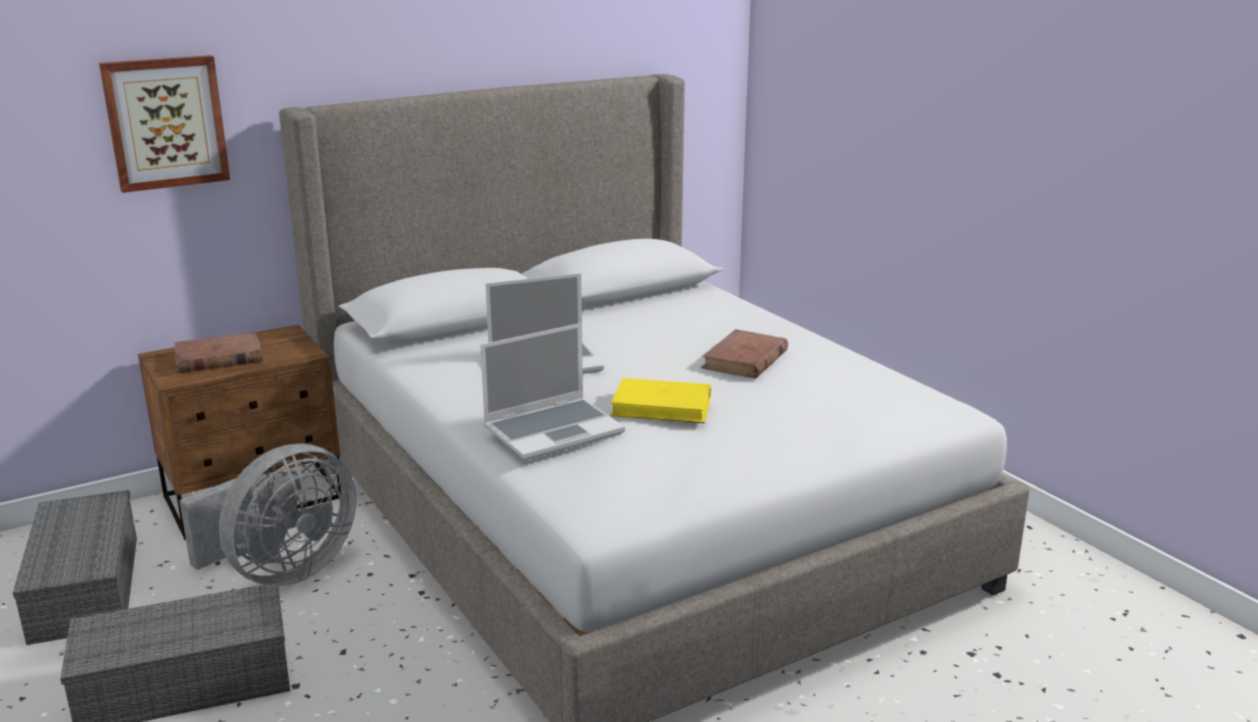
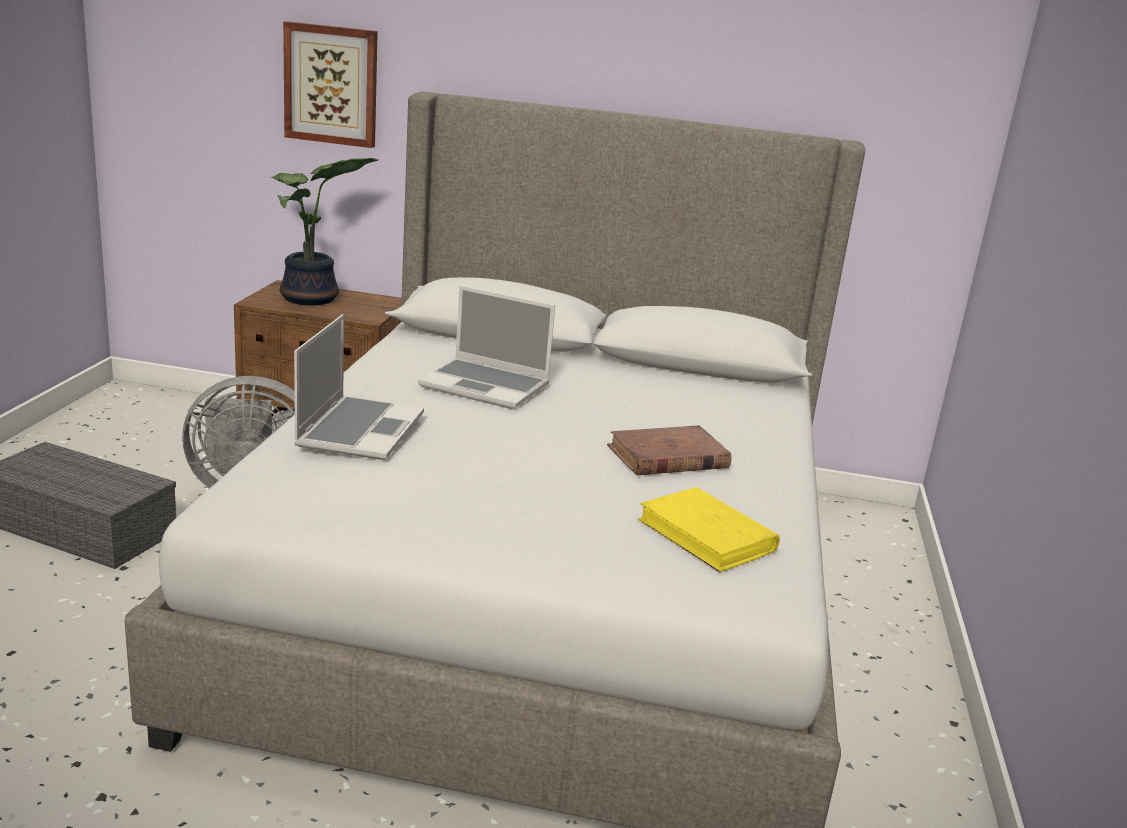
camera: 40 degrees right, 0 degrees up
(83, 586) = (143, 440): grey storage box -> none
(218, 358) = (311, 299): brown book -> potted plant
(554, 430) = (359, 430): laptop -> laptop turned 90 degrees counterclockwise
(662, 406) = (487, 454): yellow book -> yellow book (707, 535)

